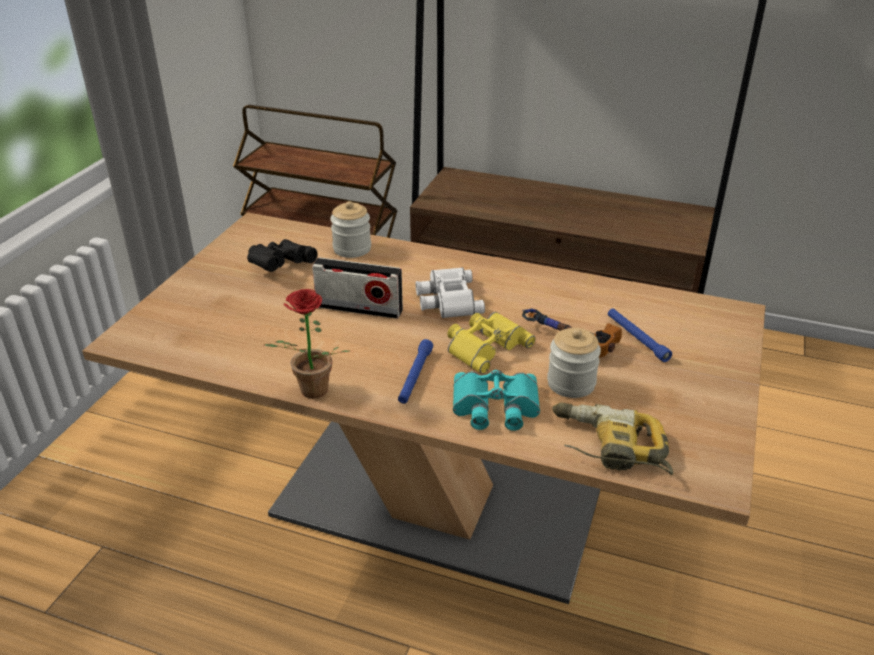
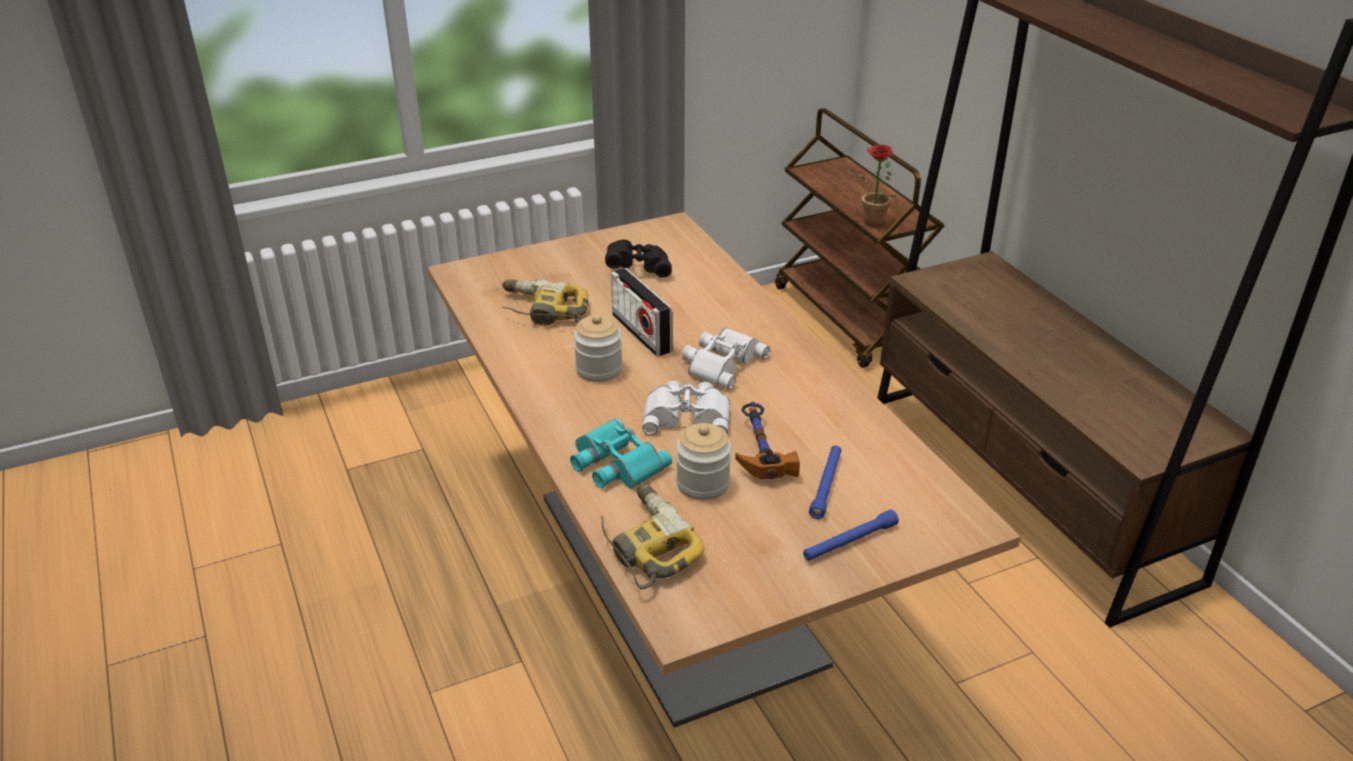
camera: 45 degrees right, 0 degrees up
(254, 333) = (542, 312): none -> power drill
(310, 393) = (511, 375): potted plant -> potted plant (869, 222)
(352, 249) = (715, 282): jar -> jar (599, 369)
(415, 376) = (597, 406): blue flashlight -> blue flashlight (849, 542)
(485, 345) = (687, 415): yellow binoculars -> white binoculars

